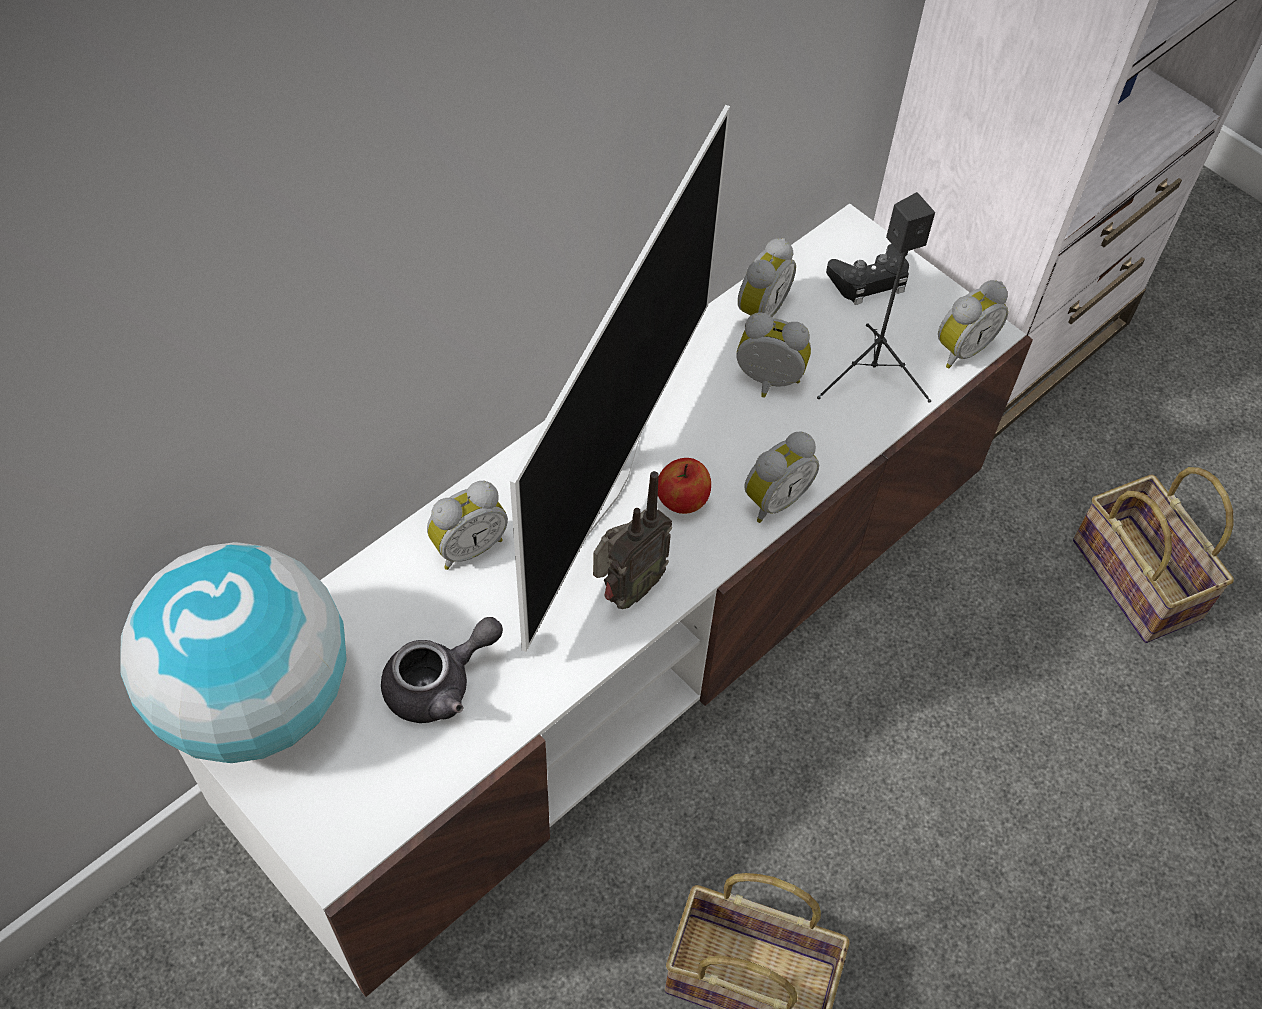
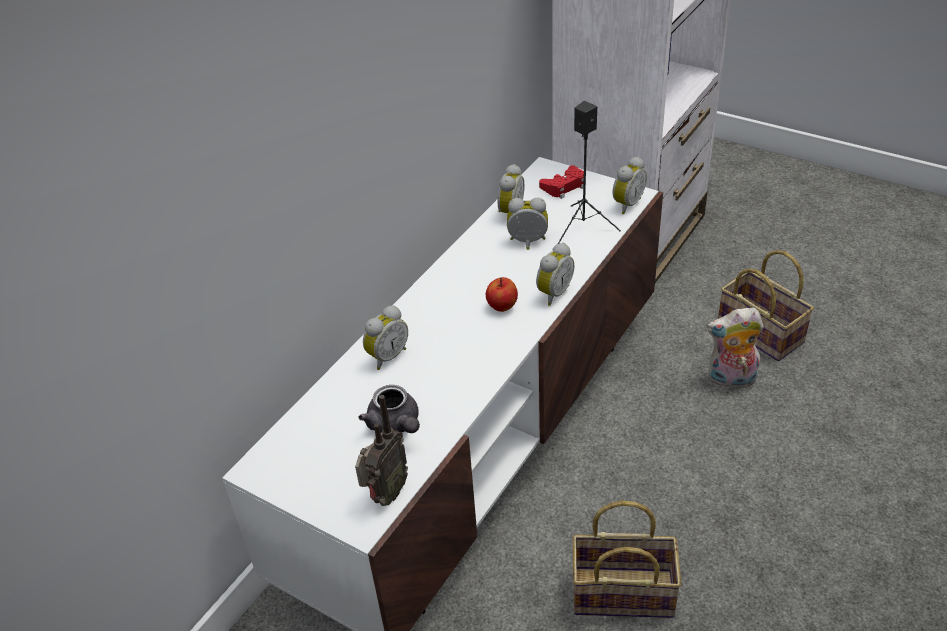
camera: 10 degrees left, 15 degrees down
(255, 699) = (287, 460): globe -> none
(440, 684) = (396, 425): grey teapot -> grey teapot turned 105 degrees clockwise
(602, 480) = (453, 307): television -> none
(627, 590) = (487, 354): radio -> radio (385, 495)
(869, 280) = (564, 186): black game controller -> red game controller
(1054, 655) = (730, 380): none -> plush toy

